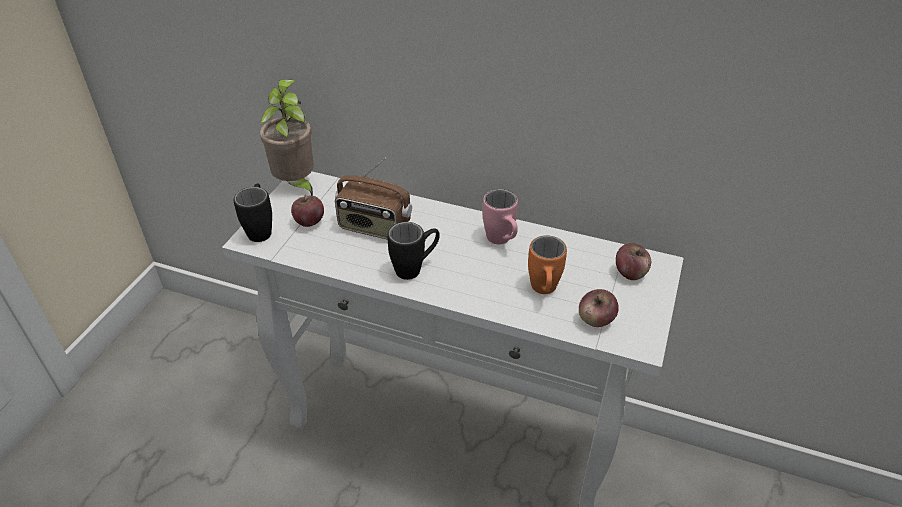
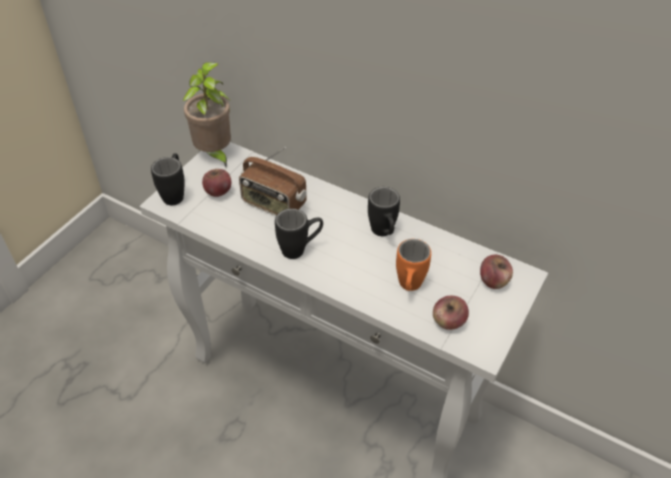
camera: 10 degrees right, 5 degrees up
(502, 242) = (384, 234): pink mug -> black mug

